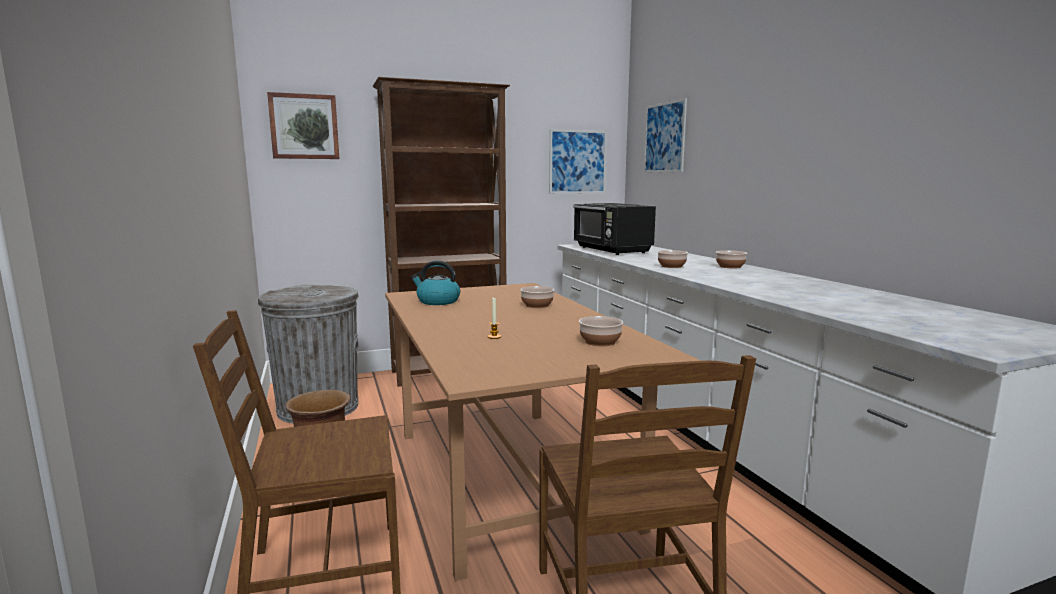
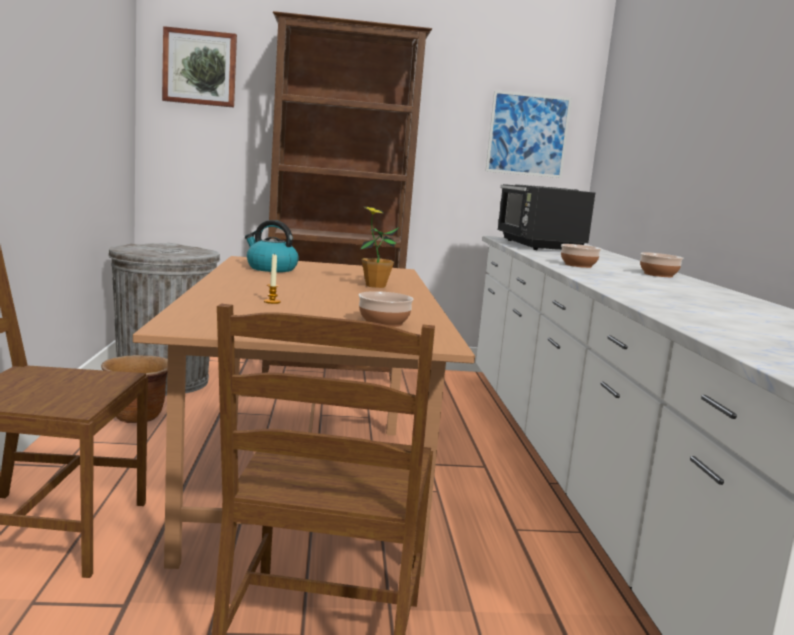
camera: 15 degrees right, 0 degrees up
(537, 305) = (375, 286): bowl -> potted plant
(664, 137) = (634, 107): picture -> none

